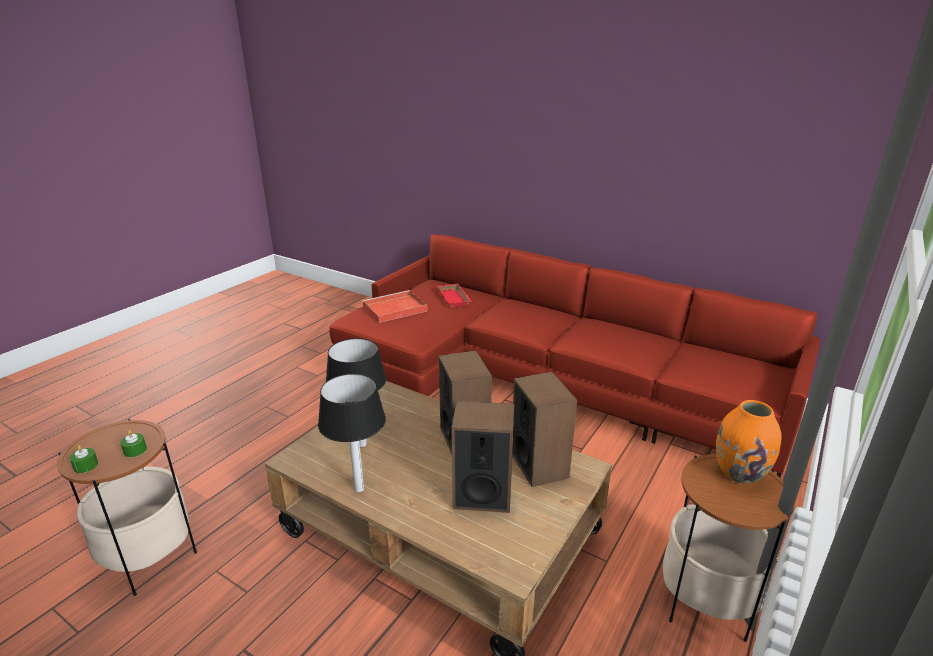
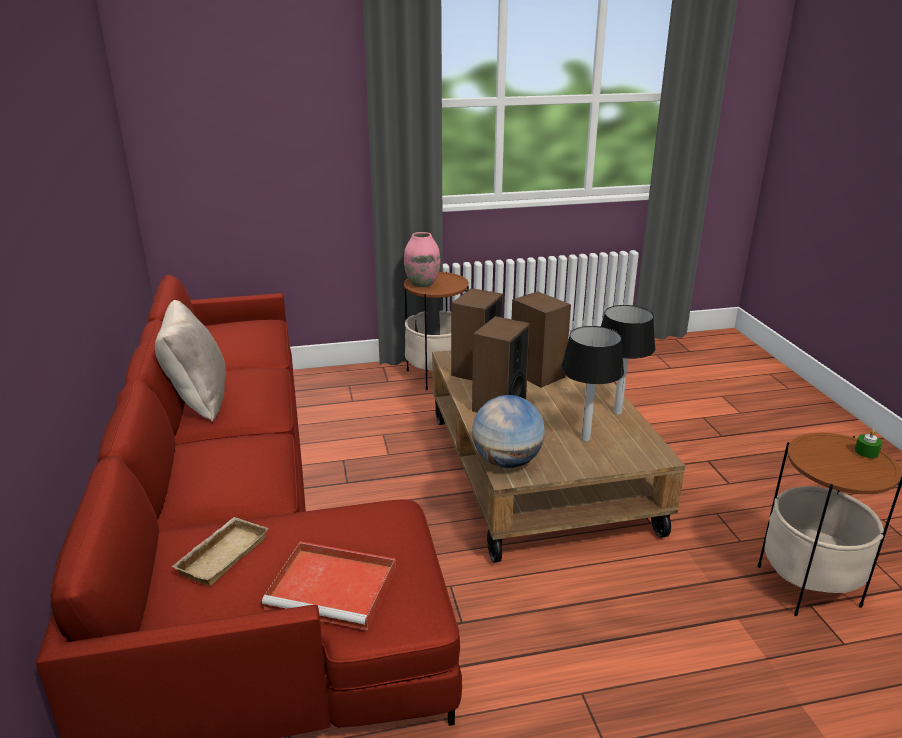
camera: 135 degrees left, 0 degrees up
(135, 450) = (818, 446): green candle -> none
(398, 399) = (507, 461): none -> globe
(455, 298) = (222, 554): red tray -> beige tray
(618, 326) = (198, 399): none -> beige pillow
(739, 473) = (422, 283): orange vase -> pink vase

